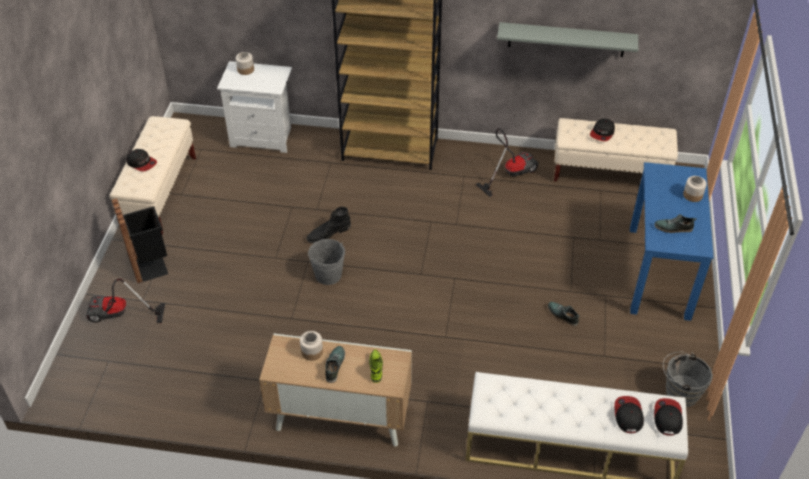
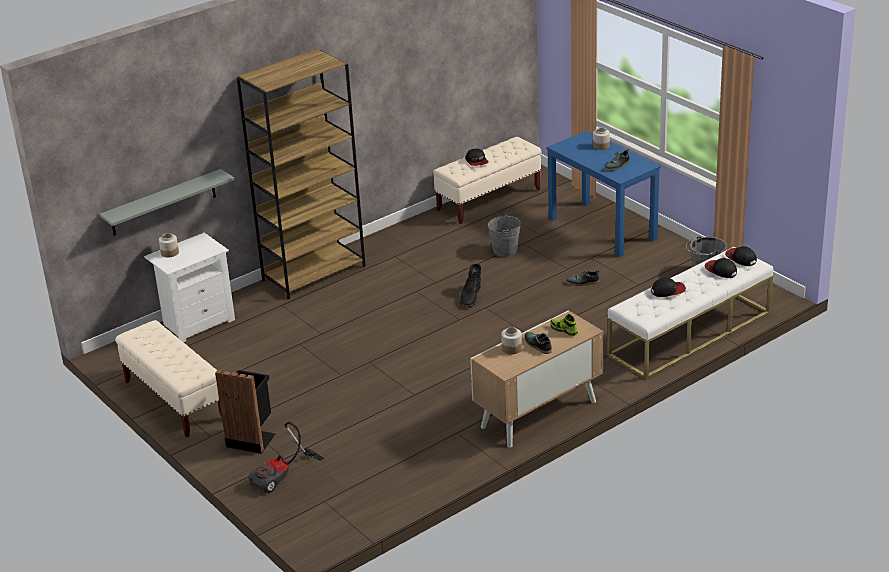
camera: 45 degrees left, 15 degrees down
(142, 163) = (171, 360): cap -> cap (668, 290)
(328, 233) = (355, 340): black boot -> black boot (470, 296)
(328, 275) = (397, 359): grey bucket -> grey bucket (505, 250)
(510, 173) = (424, 236): vacuum cleaner -> none
(566, 39) = (421, 92): grey shelf -> grey shelf (163, 203)

